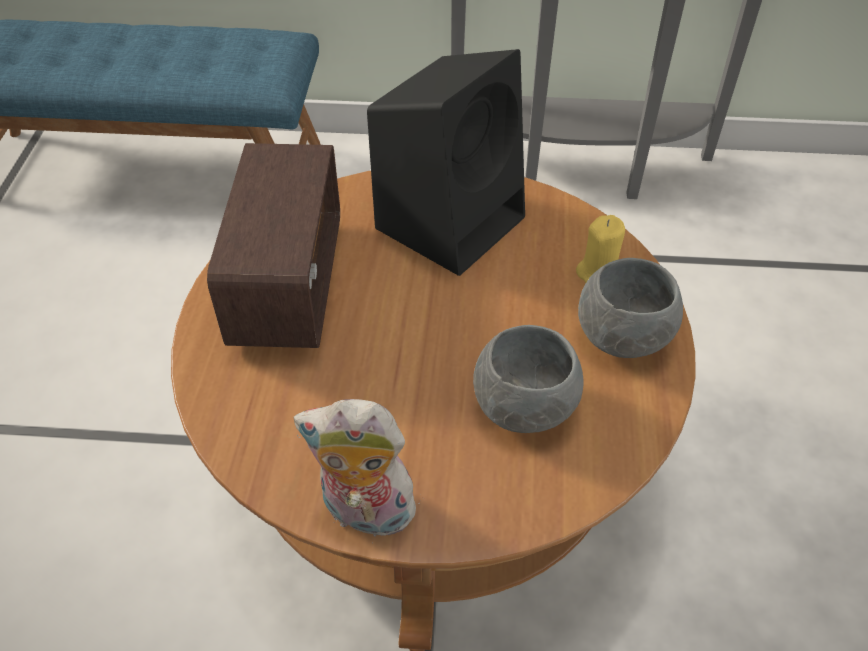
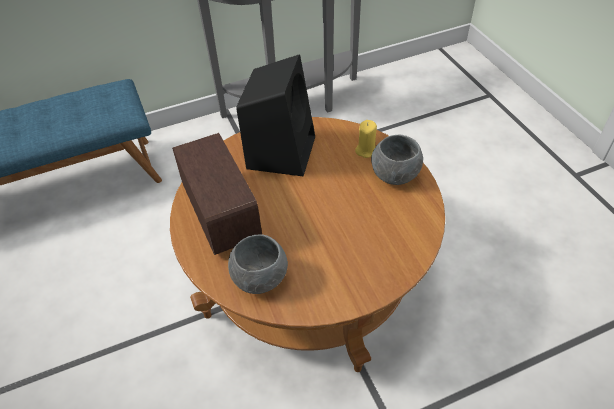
camera: 25 degrees left, 0 degrees up
(364, 513) = (334, 301): plush toy -> none
(523, 407) = (372, 224): grey bowl -> grey bowl (259, 278)

